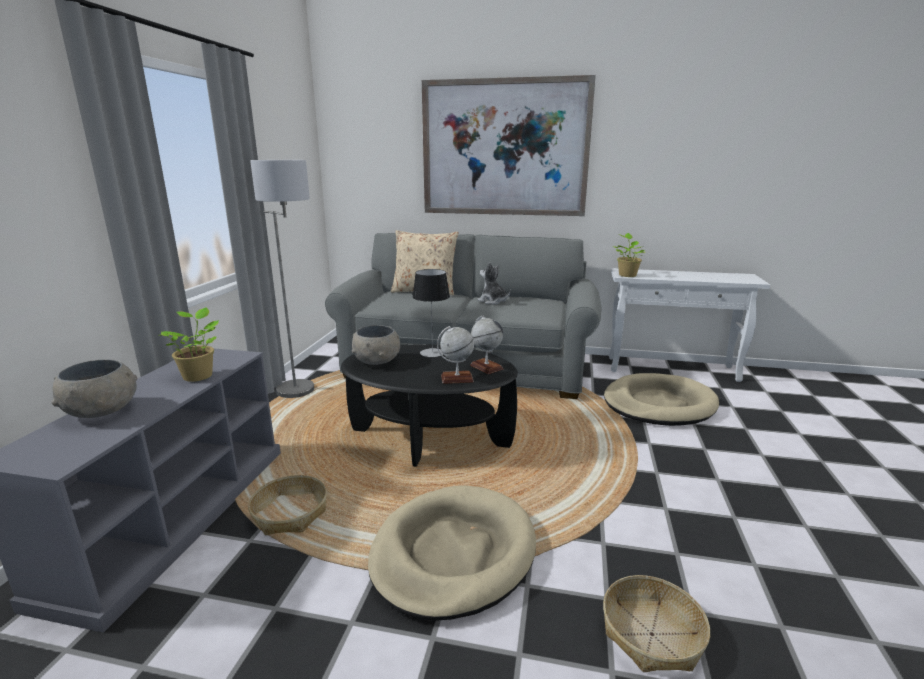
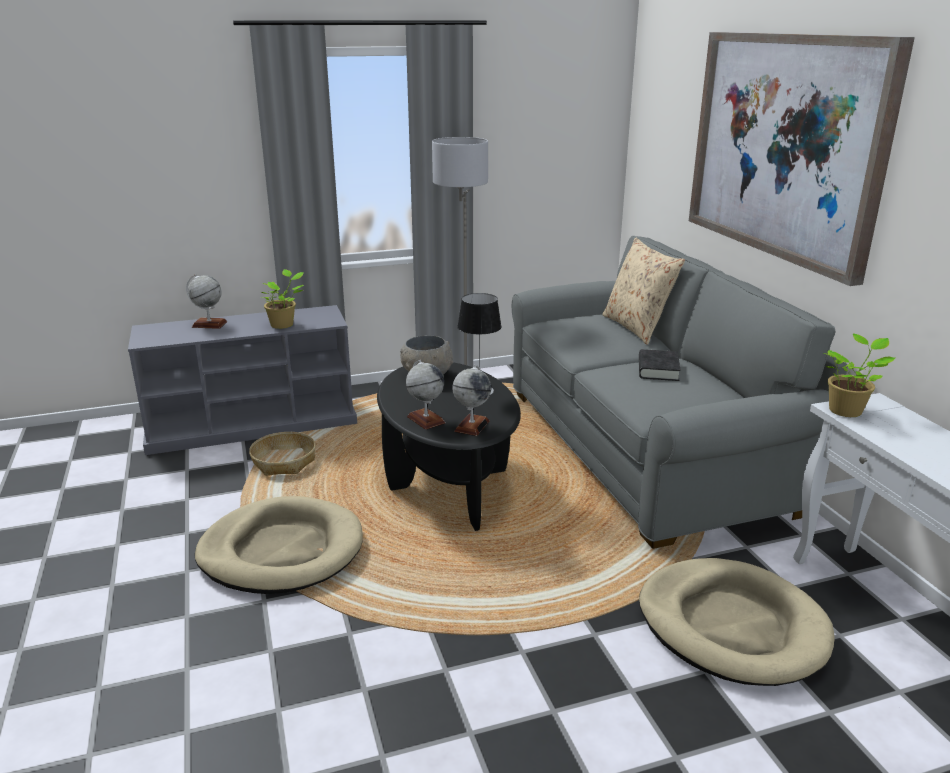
camera: 60 degrees right, 5 degrees up
(102, 412) = (209, 324): grey bowl -> globe
(493, 301) = (658, 370): plush toy -> black book
(652, 634) = (237, 686): basket -> none

